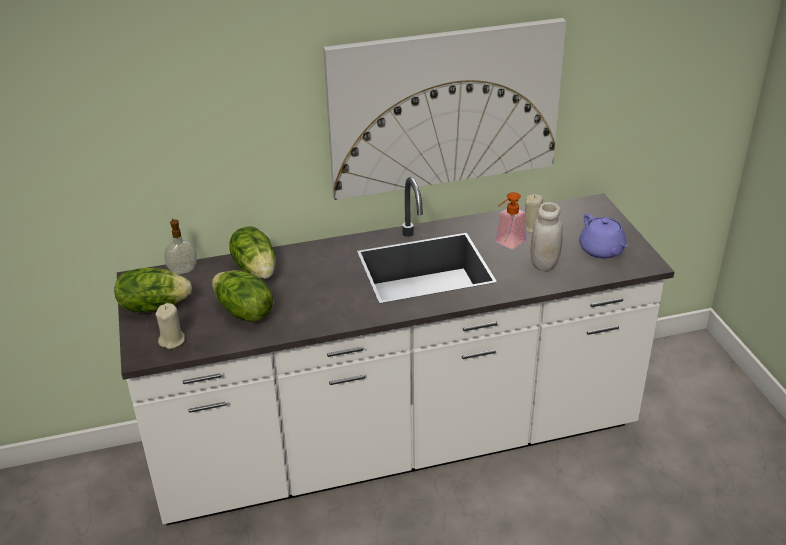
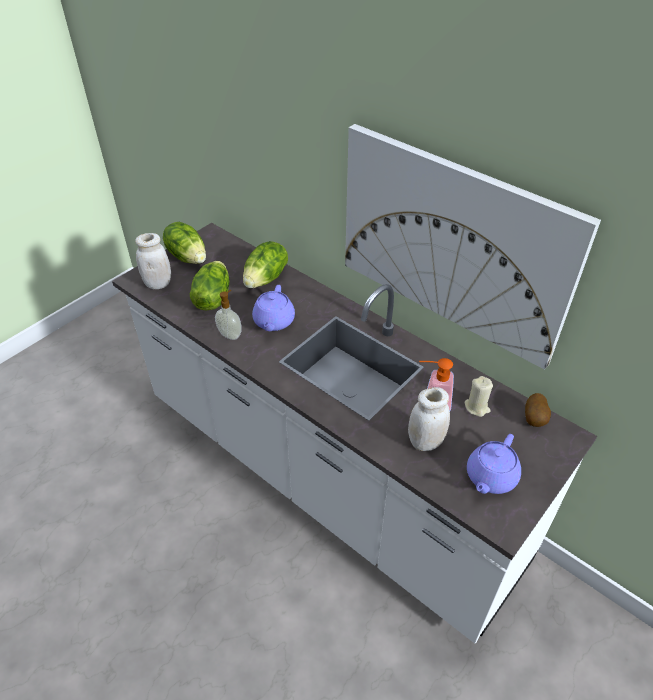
camera: 55 degrees right, 10 degrees up
(172, 340) = (158, 283): beige candle -> white jar
(183, 270) = (236, 247): soap dispenser -> soap dispenser (230, 334)
(323, 287) = (273, 321): none -> purple teapot
(567, 209) = (535, 419): none -> potato

